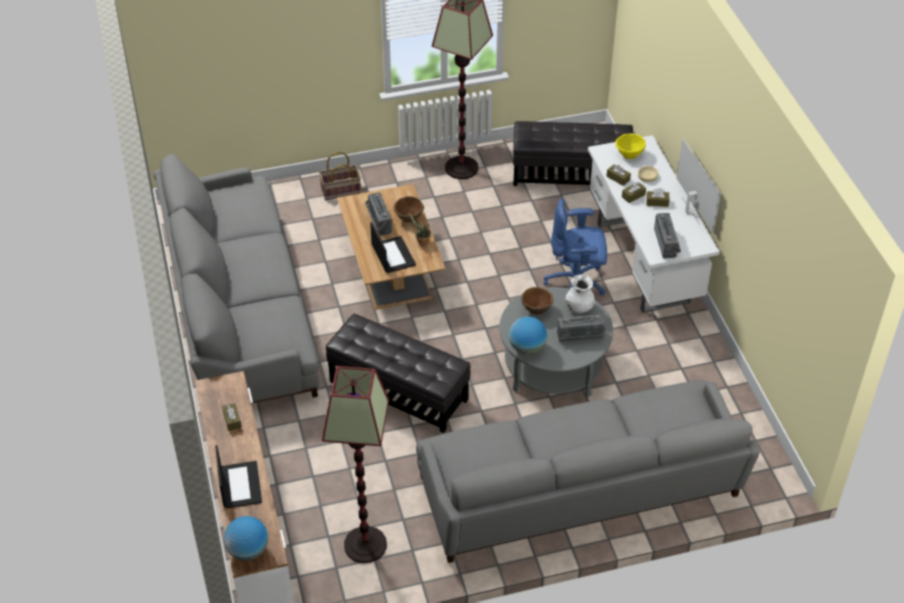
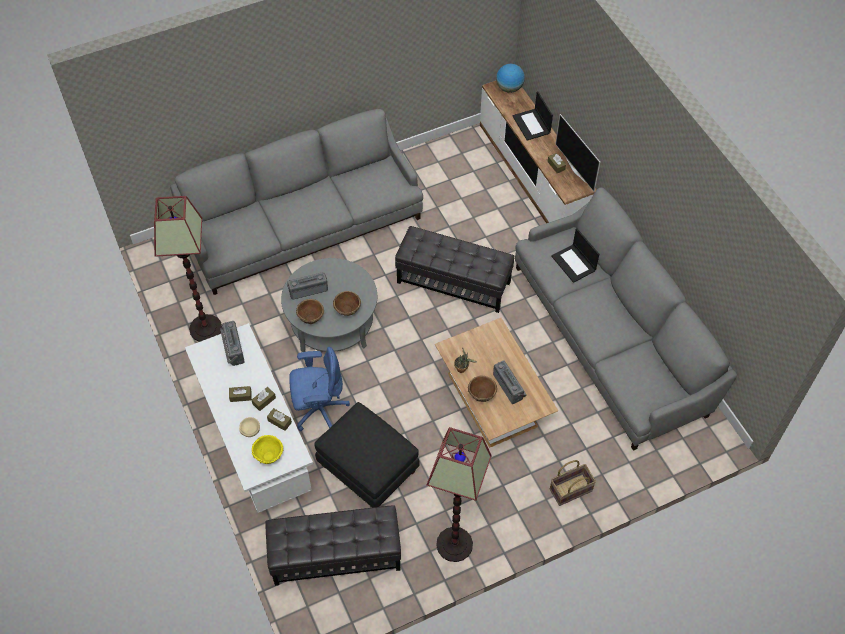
camera: 170 degrees right, 10 degrees up
(365, 545) = (447, 168): floor lamp -> floor lamp (206, 328)
(392, 255) = (485, 350): laptop -> laptop (574, 263)
(527, 348) = (351, 273): globe -> none
(532, 229) = (367, 469): none -> black ottoman
(579, 307) = (311, 318): white vase -> brown bowl
(690, 211) = (209, 389): television -> television (576, 170)

